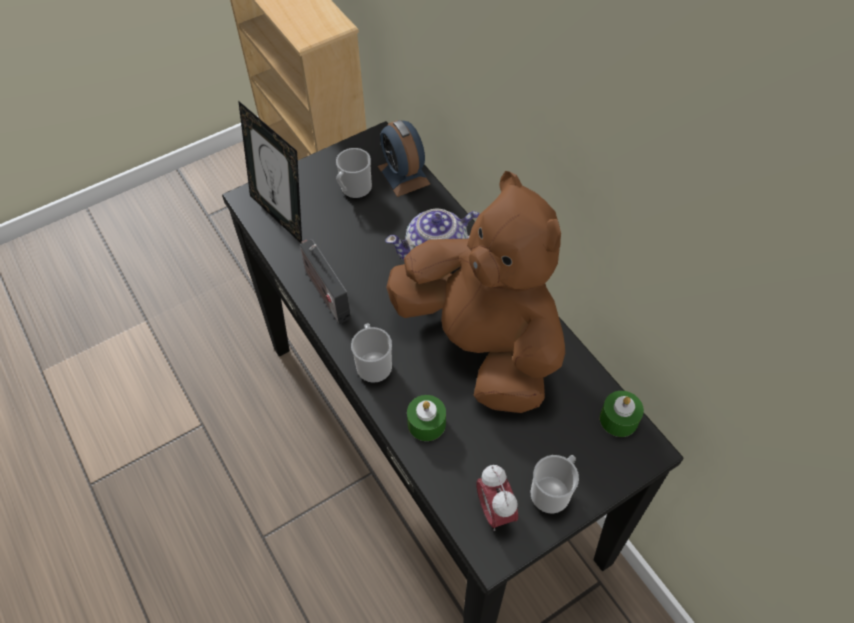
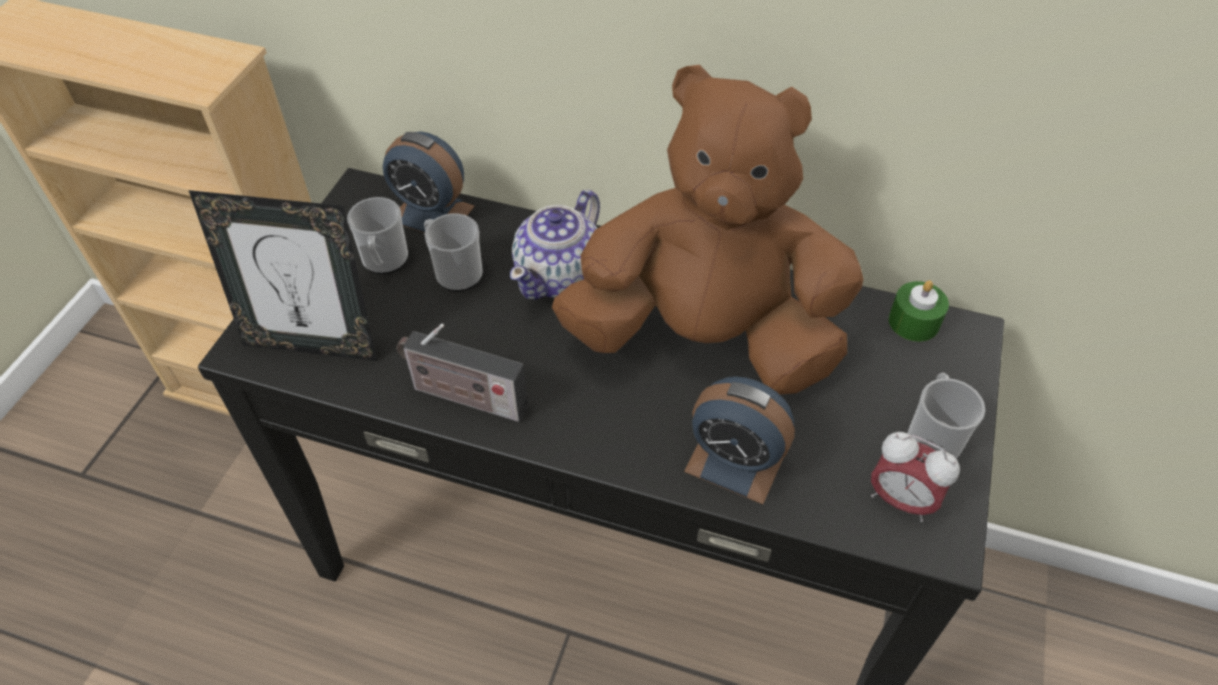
camera: 40 degrees left, 5 degrees down
(373, 364) = (608, 439): mug -> mug (455, 272)
(426, 423) = (735, 462): green candle -> alarm clock

